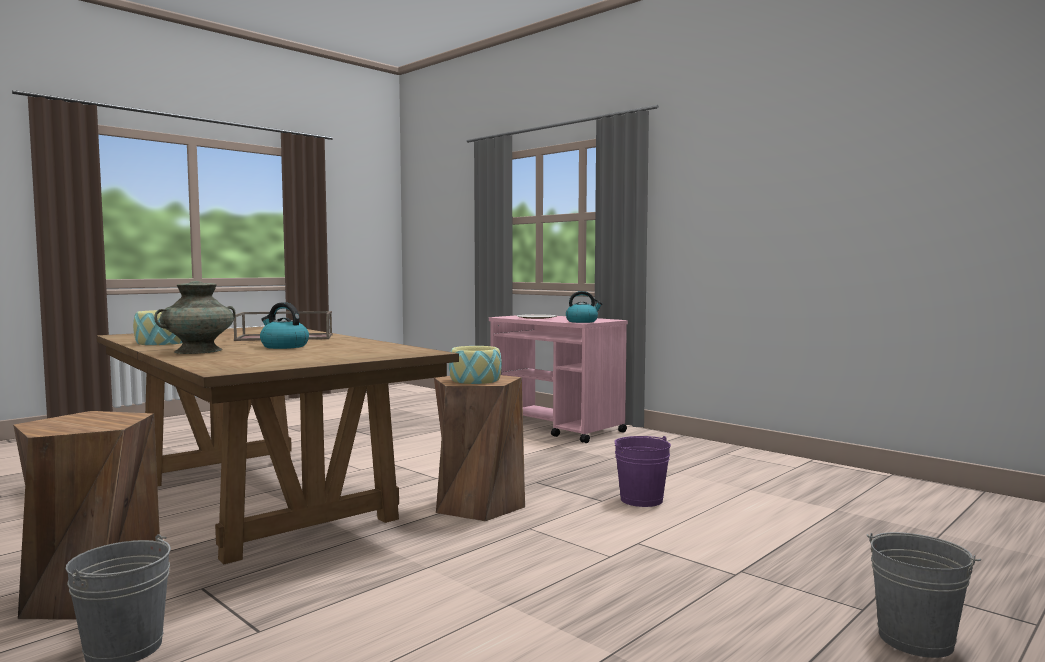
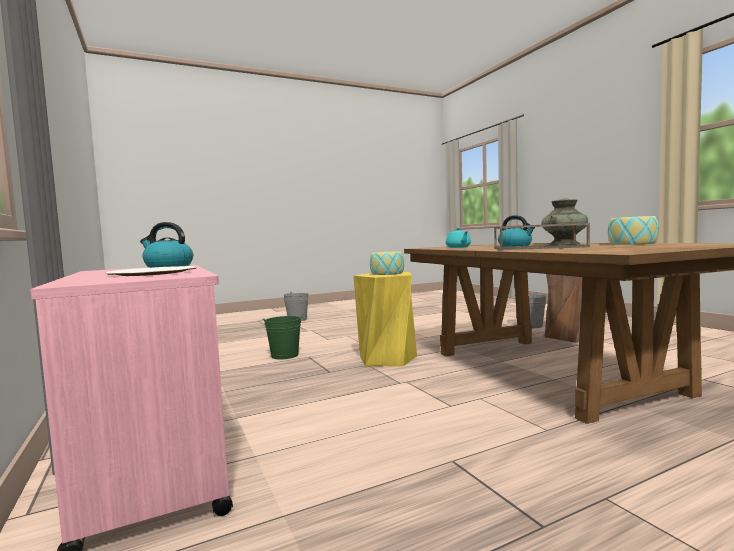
camera: 160 degrees left, 0 degrees up
(363, 348) = (458, 247): none -> turquoise teapot
(478, 505) = (387, 358): brown stool -> yellow stool
(641, 500) = (284, 355): purple bucket -> green bucket

